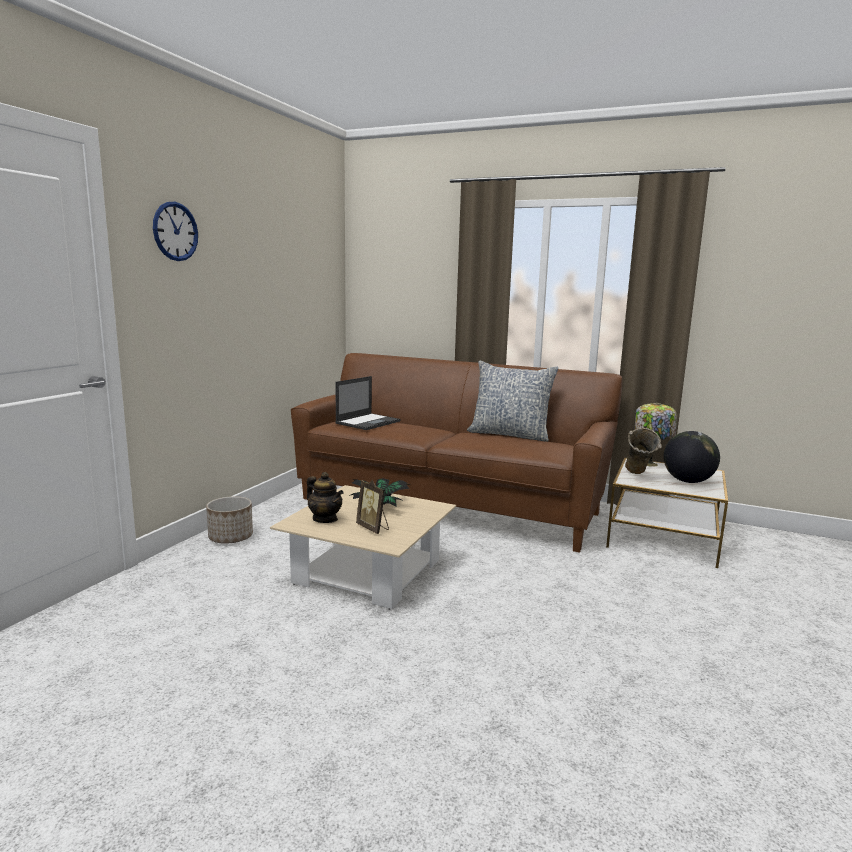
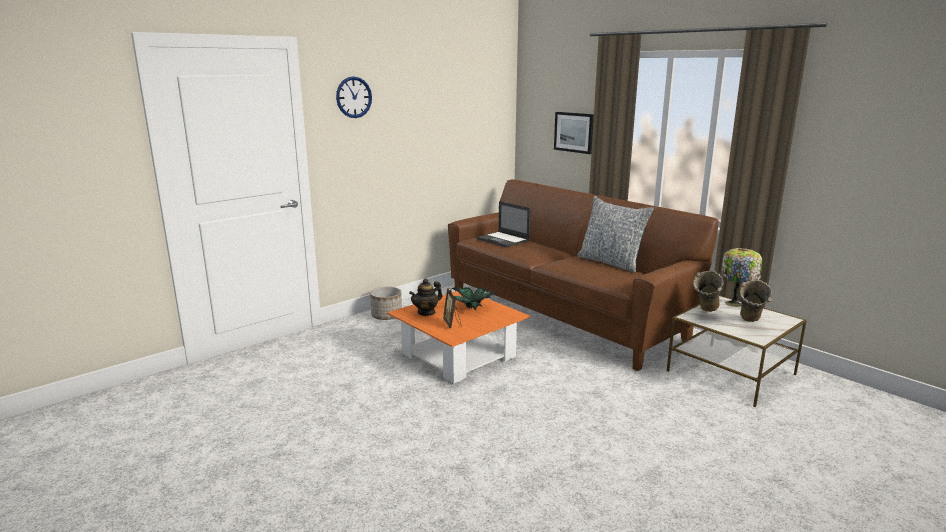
camera: 25 degrees right, 5 degrees up
(325, 519) = (426, 312): teapot -> teapot turned 75 degrees clockwise
(368, 422) = (503, 240): laptop -> laptop turned 75 degrees clockwise
(368, 572) = (458, 355): beige coffee table -> orange coffee table
(427, 294) = (574, 132): none -> picture
(688, 481) = (750, 325): globe -> beige vase

